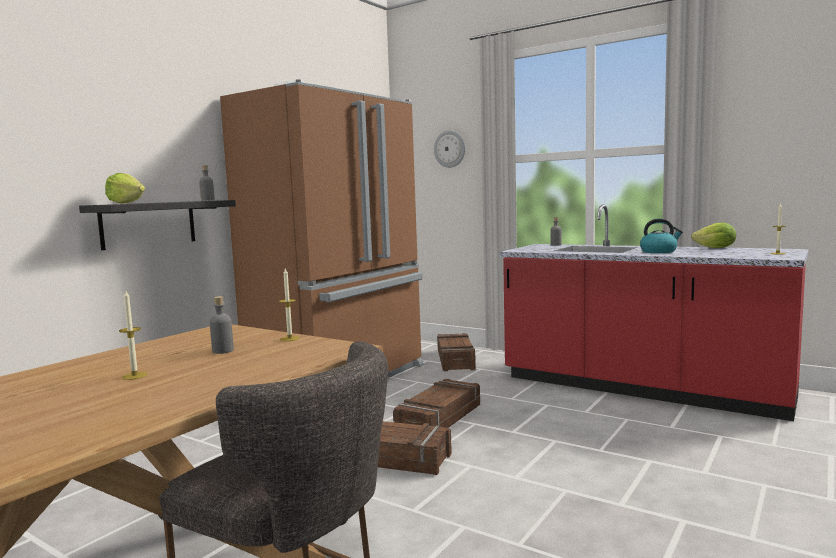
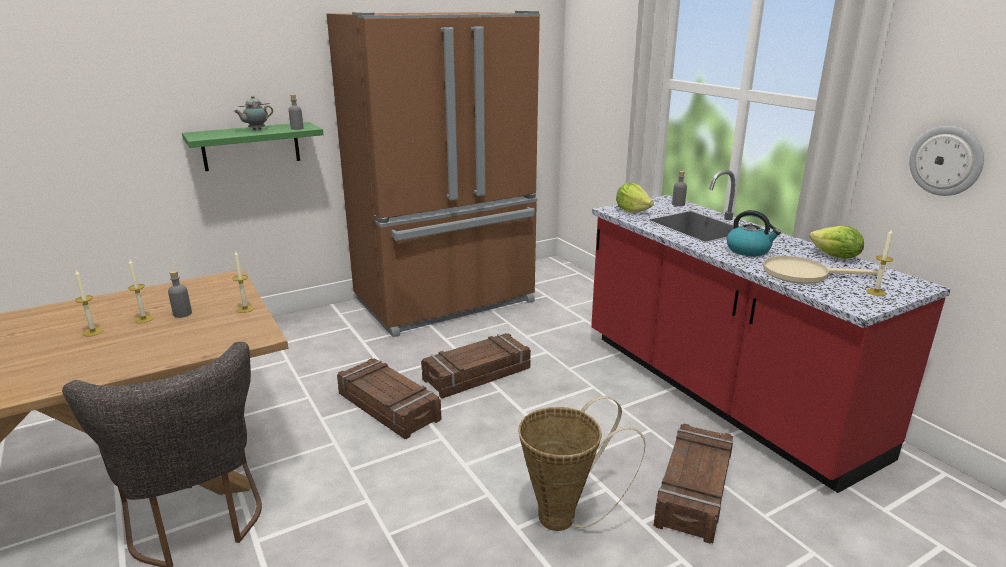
camera: 25 degrees right, 15 degrees up
(126, 203) = (214, 134): lettuce -> lettuce (632, 211)
(148, 224) = (251, 146): black shelf -> green shelf
(164, 202) = (256, 130): none -> teapot
(182, 360) = (144, 319): none -> candle
(450, 149) = (612, 58): wall clock -> wall clock (946, 160)
(456, 359) = (575, 301): crate -> crate (695, 490)
(647, 486) = (565, 517): none -> basket
(719, 254) = (804, 274): none -> beige frying pan

